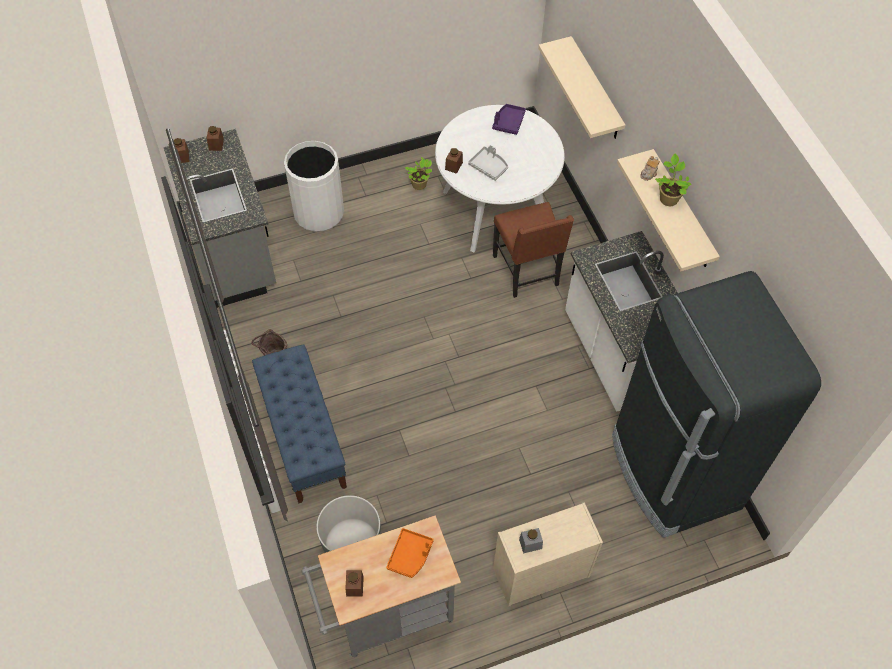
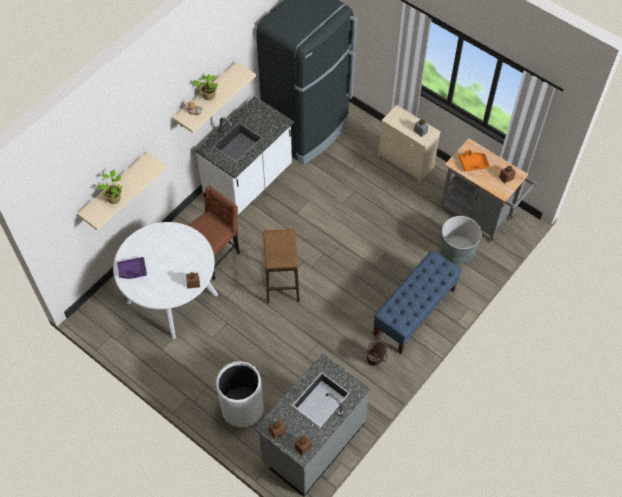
camera: 120 degrees left, 0 degrees up
(420, 185) = (177, 356): potted plant -> potted plant (114, 198)
(443, 319) = (282, 283): none -> stool
(489, 166) = (181, 263): grey tray -> none

